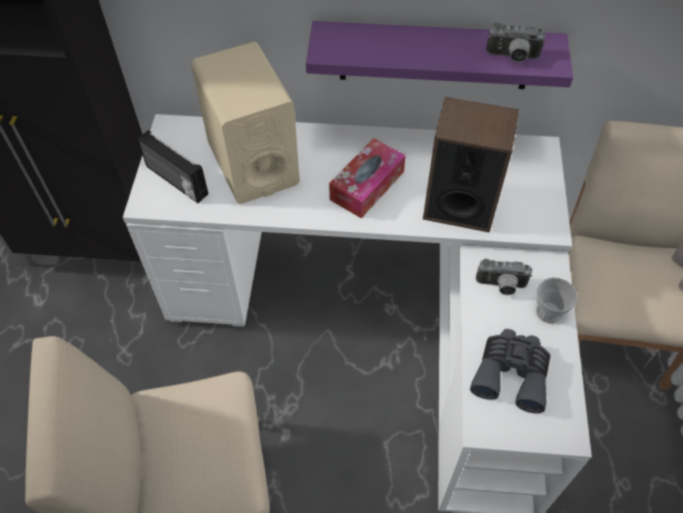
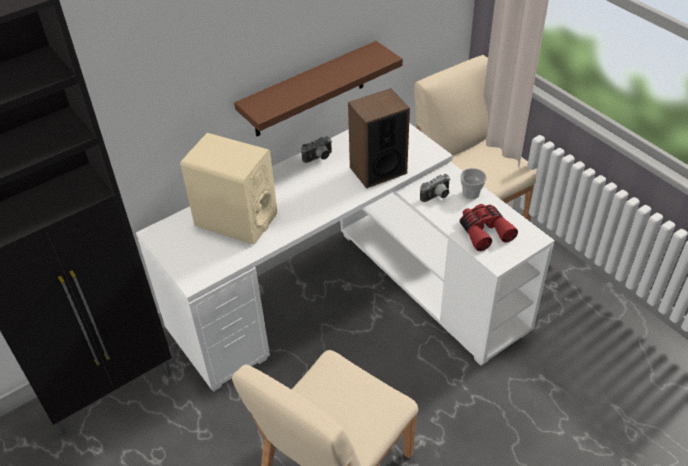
camera: 40 degrees left, 10 degrees down
(176, 181) = (198, 258): radio -> none
(367, 185) = (317, 191): tissue box -> none
(435, 55) = (309, 90): purple shelf -> brown shelf
(511, 373) = (484, 231): grey binoculars -> red binoculars
(512, 58) = (363, 64): camera -> camera (319, 158)

